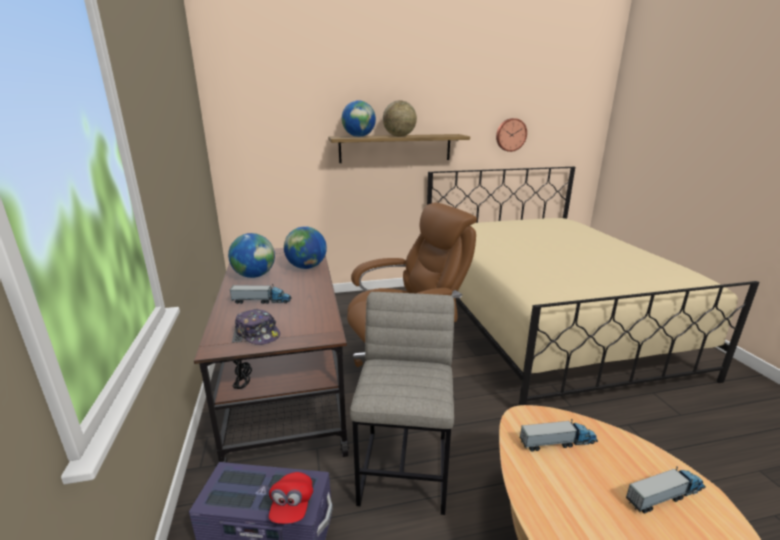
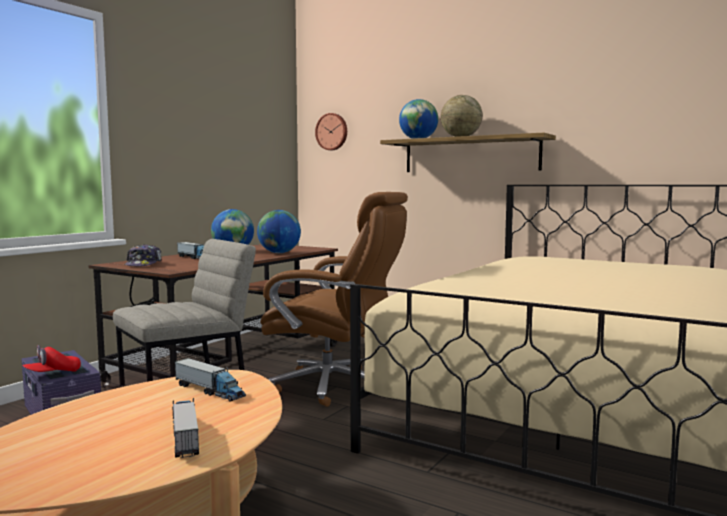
camera: 45 degrees right, 15 degrees down
(510, 134) = (641, 134): wall clock -> wall clock (332, 132)
(665, 496) = (185, 437): toy truck -> toy truck turned 135 degrees counterclockwise

